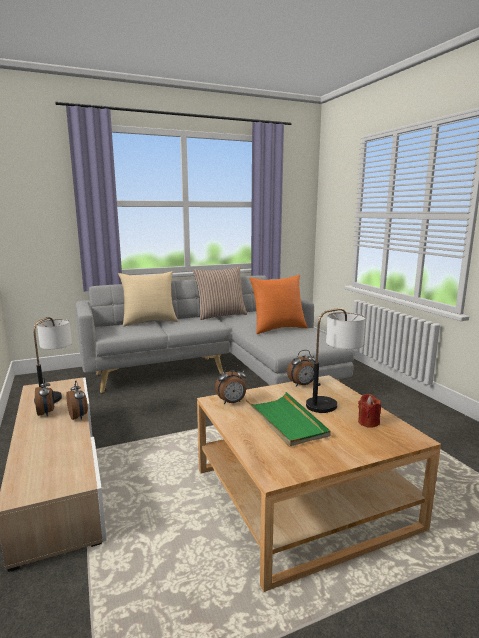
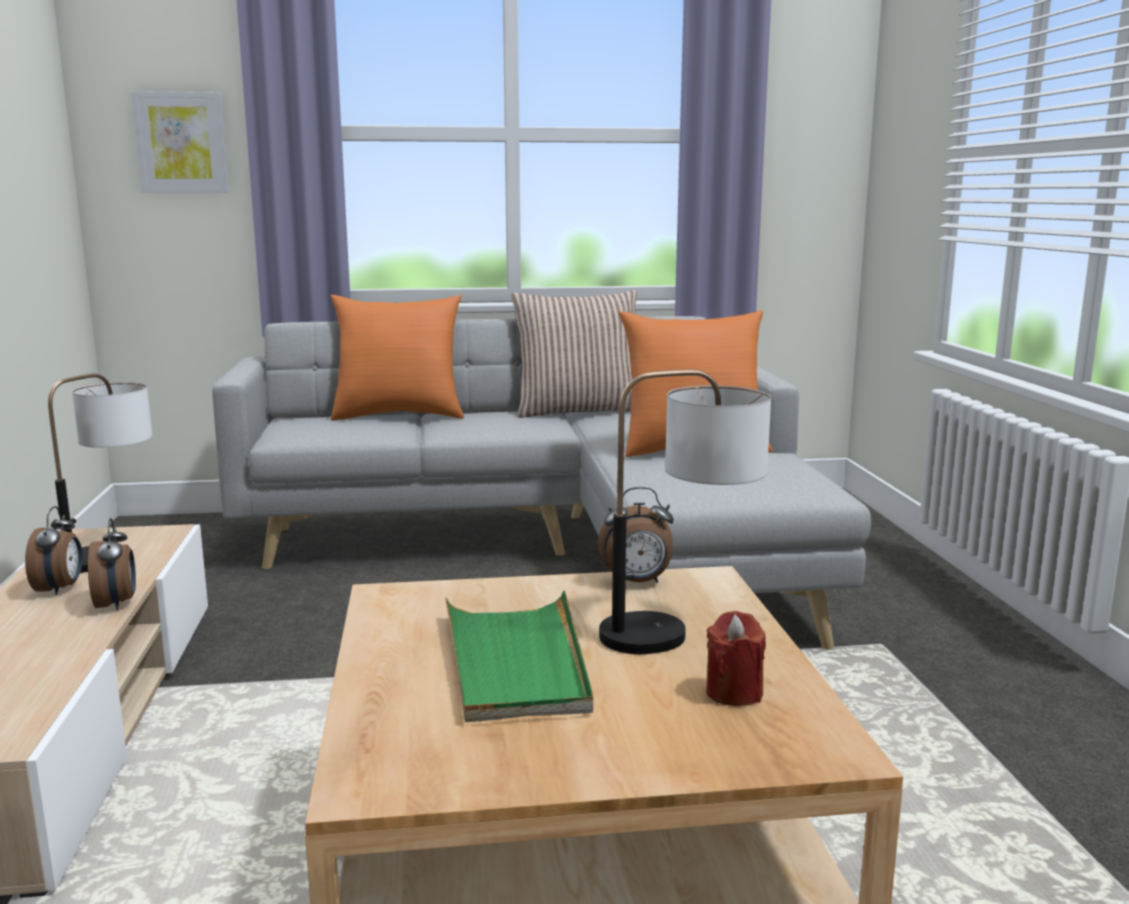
camera: 15 degrees right, 0 degrees up
(43, 208) = (181, 143): none -> picture
(149, 322) = (399, 415): beige pillow -> orange pillow
(231, 402) = (422, 603): alarm clock -> none

